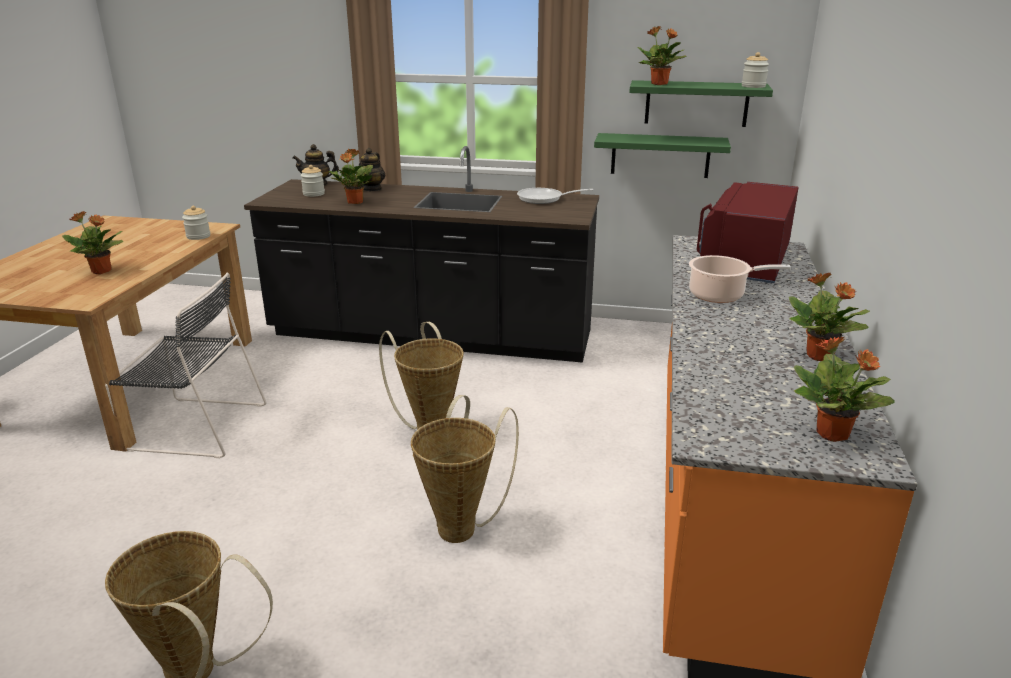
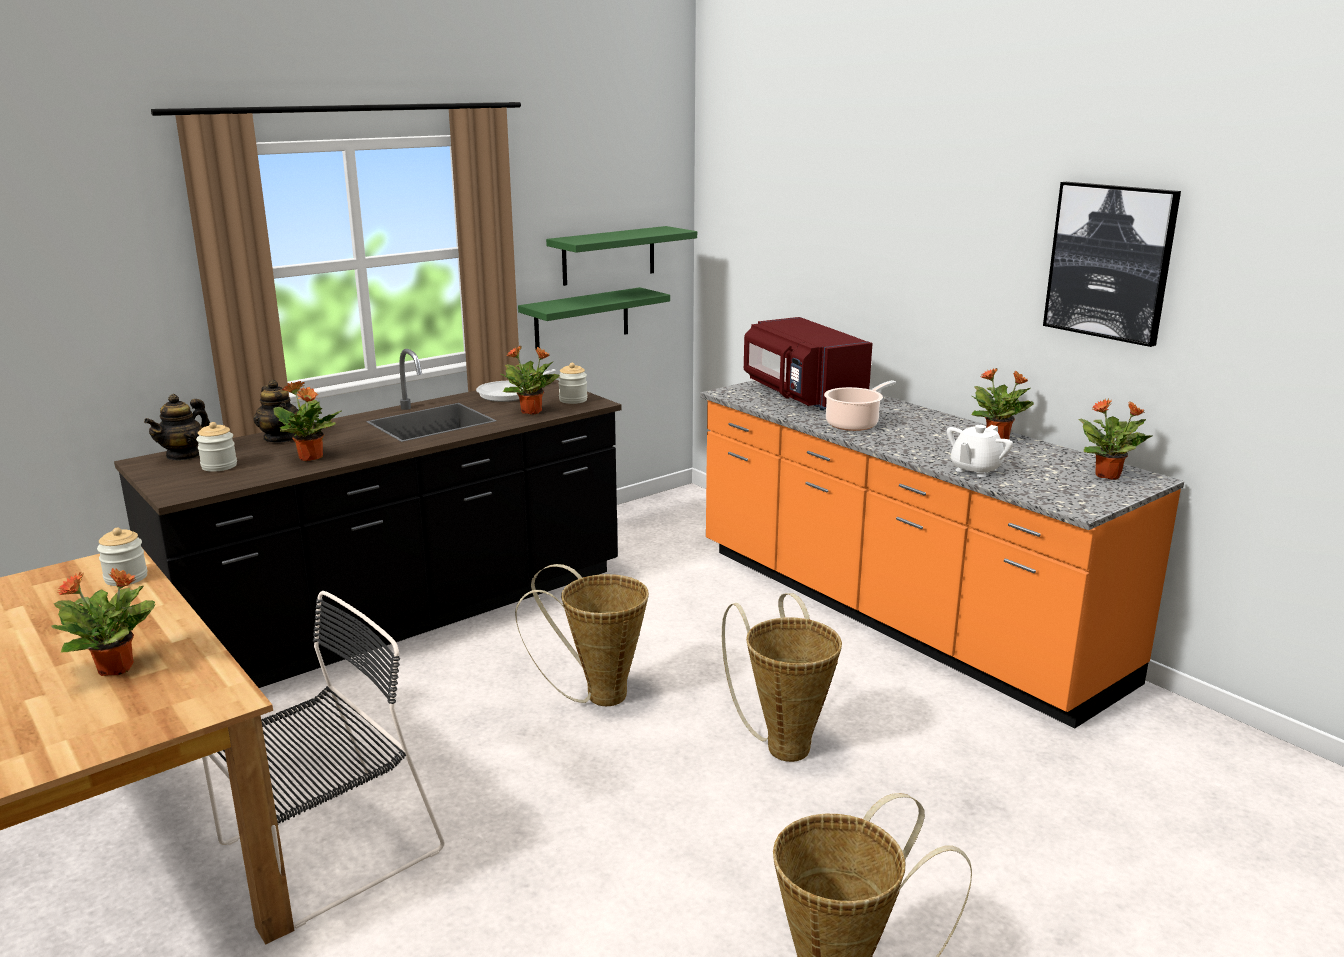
camera: 50 degrees left, 5 degrees down
(659, 84) = (592, 239): potted plant -> potted plant (532, 412)
(710, 368) = (975, 470): none -> white teapot
(753, 86) = (671, 230): jar -> jar (573, 400)
(944, 164) = (1110, 262): none -> picture

